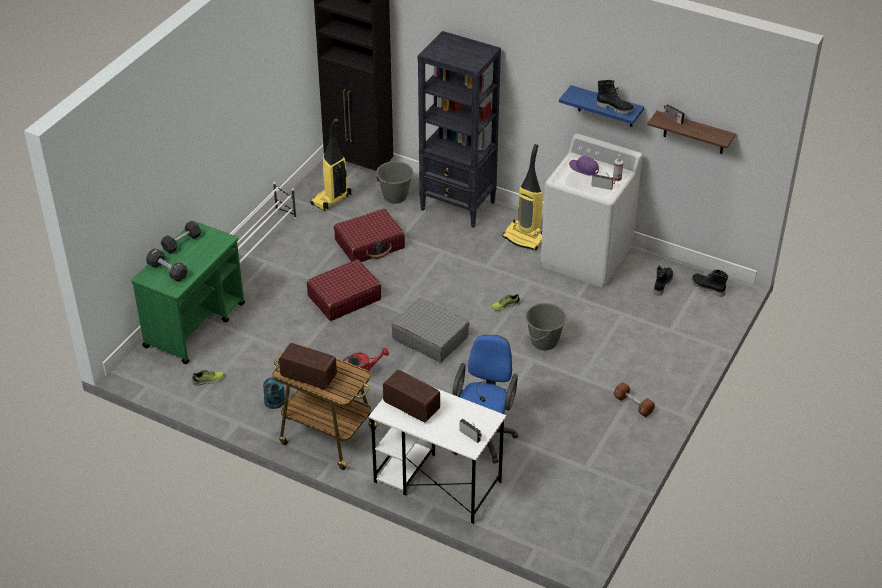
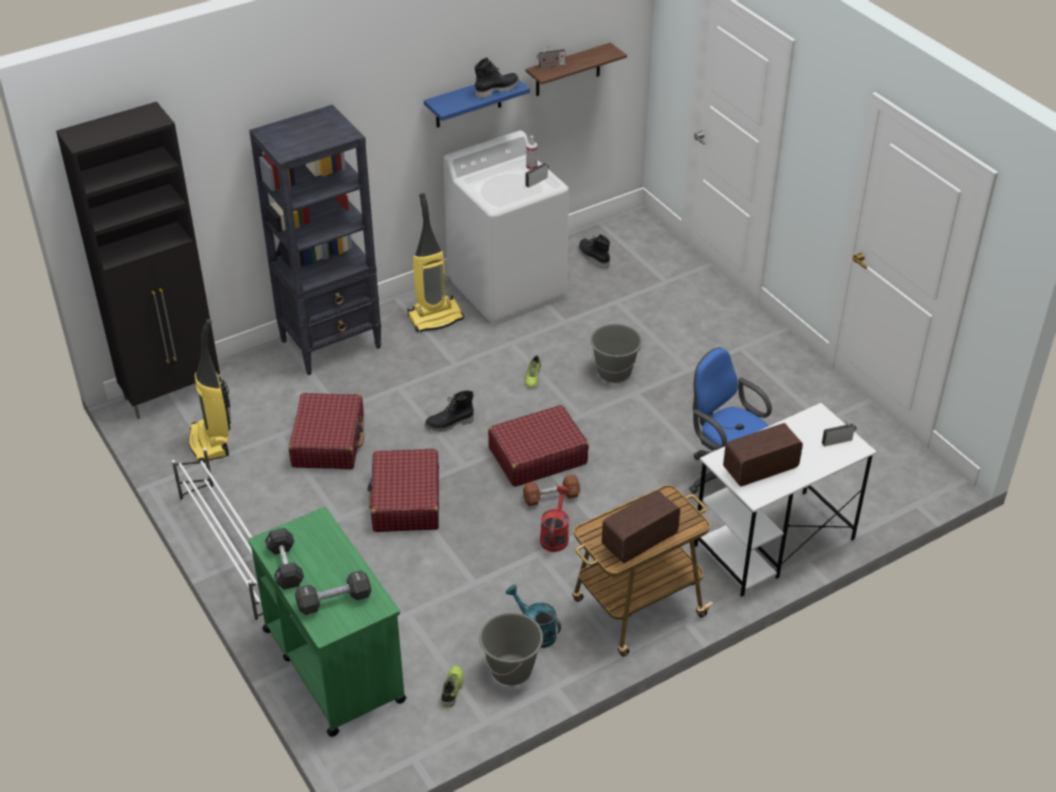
camera: 60 degrees left, 0 degrees up
(395, 197) = (262, 386): grey bucket -> grey bucket (511, 670)
(430, 337) = (537, 456): grey suitcase -> red suitcase
(584, 168) = (494, 180): purple cap -> none
(633, 404) = (754, 351): brown dumbbell -> brown dumbbell (551, 497)
(707, 288) = (624, 233): black boot -> black boot (449, 424)

